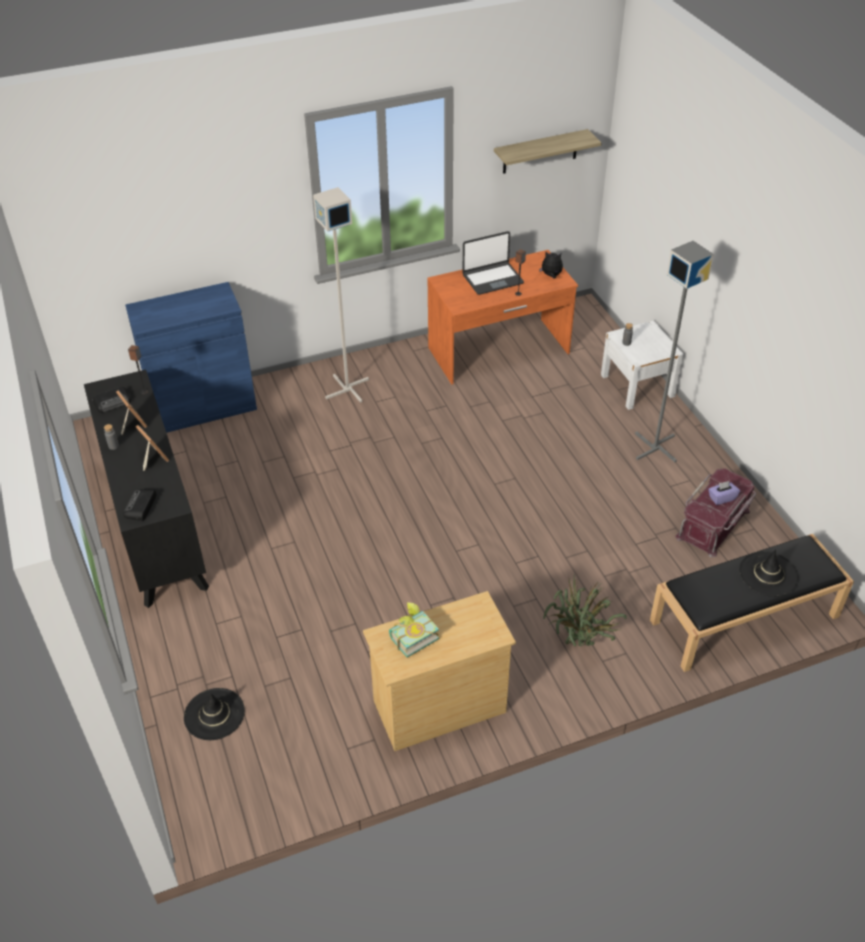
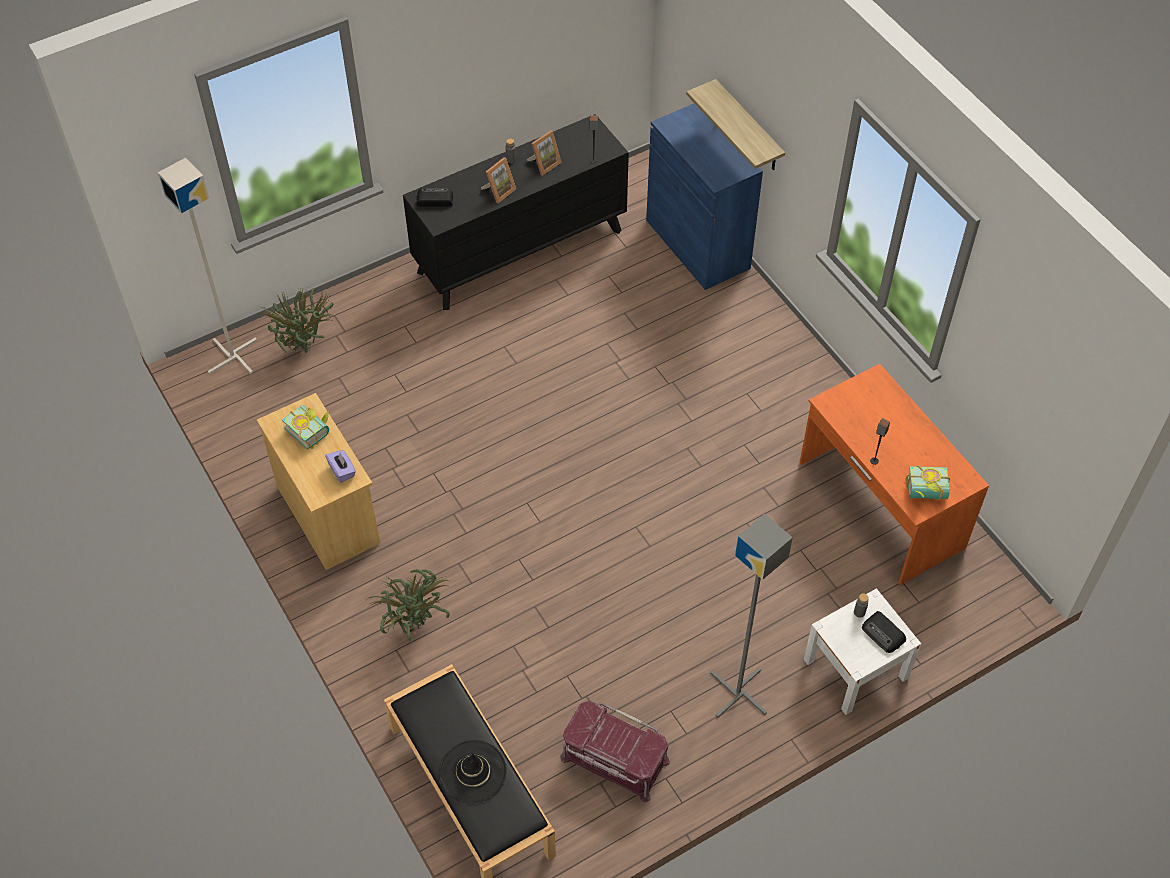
camera: 80 degrees right, 10 degrees up
(113, 402) = (572, 142): radio -> radio (883, 634)
(214, 714) = (305, 349): black hat -> potted plant
(346, 388) = (763, 362): grey floor lamp -> grey floor lamp (233, 355)
(492, 279) = (898, 430): laptop -> none
(540, 152) = (1039, 387): shelf -> shelf (748, 127)
(551, 276) = (926, 493): plush toy -> book
(721, 498) = (614, 741): purple tissue box -> purple tissue box (342, 471)

